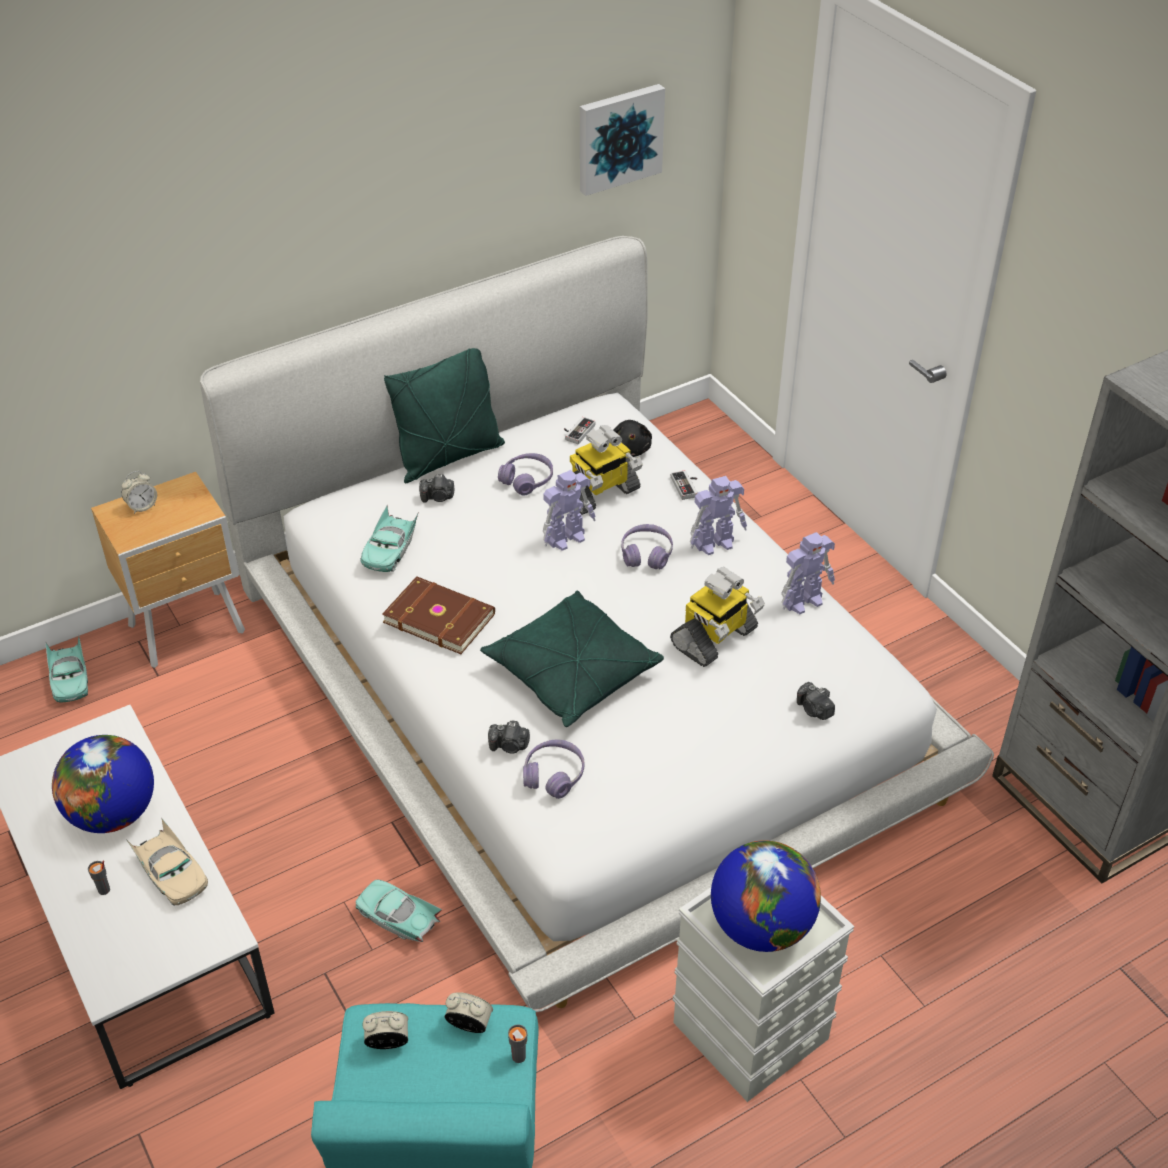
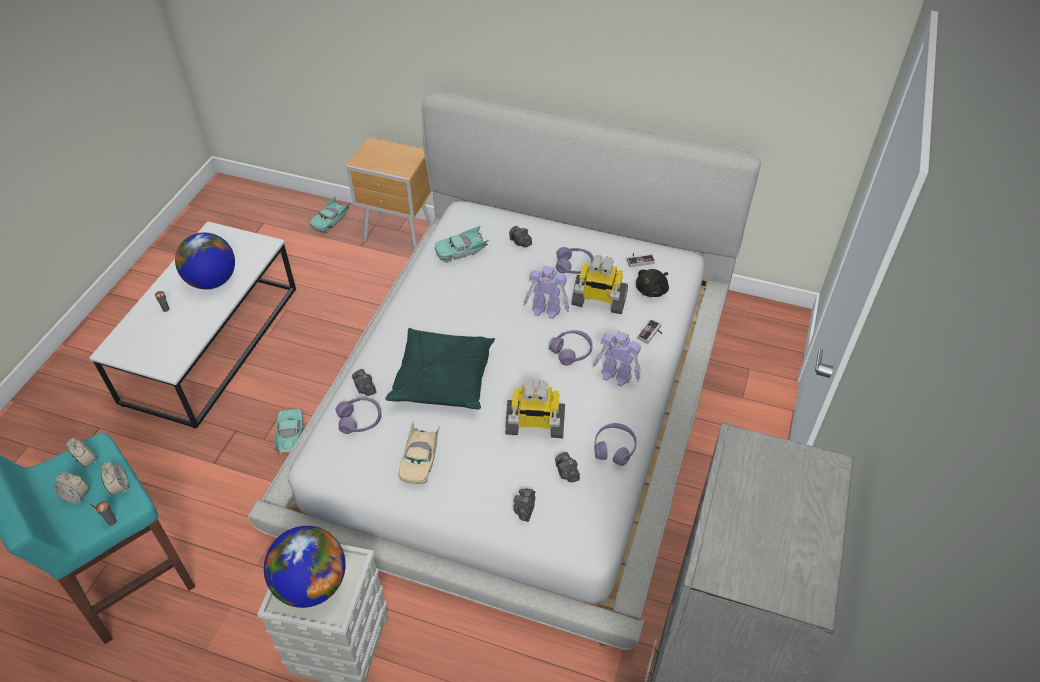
camera: 50 degrees right, 5 degrees up
(142, 506) = (386, 150): alarm clock -> alarm clock (77, 496)
(171, 873) = (193, 324): beige toy car -> beige toy car (420, 460)
(439, 617) = (431, 300): brown book -> none
(448, 457) = (558, 226): green pillow -> none
(619, 137) = (776, 80): picture -> none
(800, 652) = (567, 473): none -> camera
(804, 601) = (614, 448): toy robot -> purple headphones

